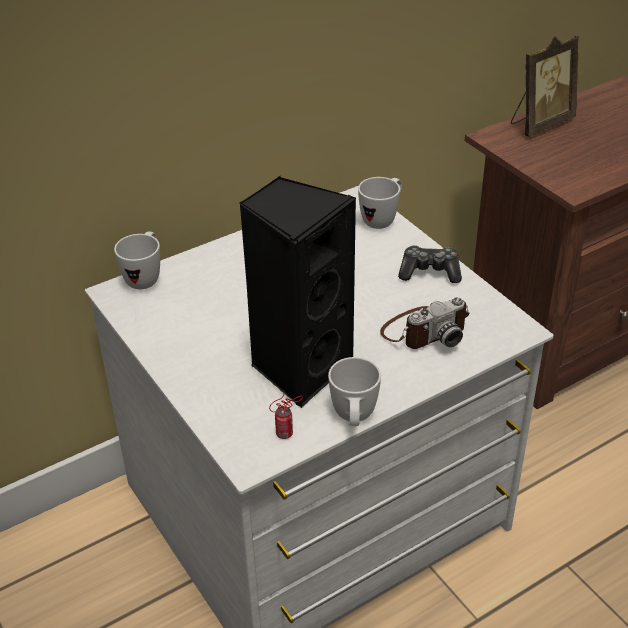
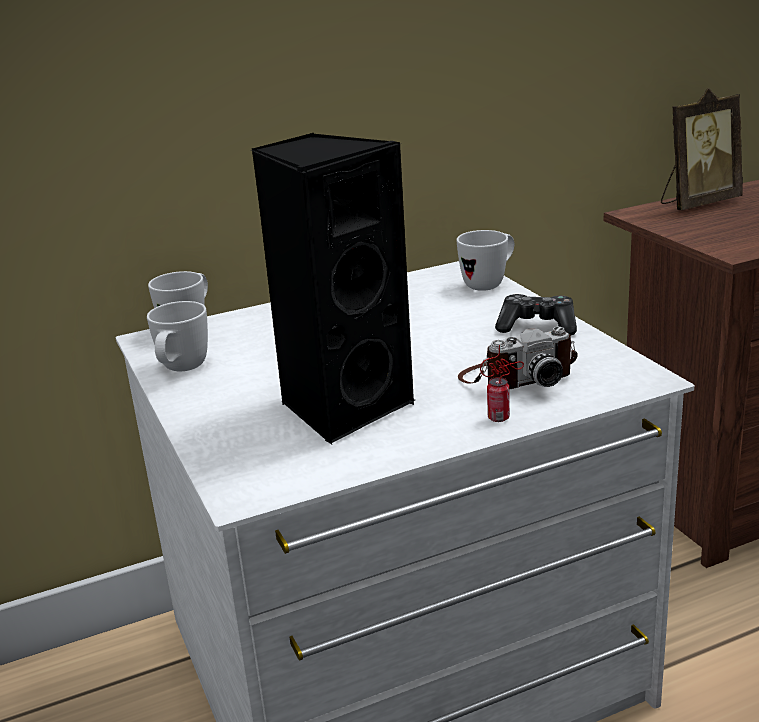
camera: 10 degrees right, 15 degrees down
(286, 433) = (302, 468): can -> can (501, 417)
(354, 419) = (398, 458): white mug -> white mug (181, 371)

